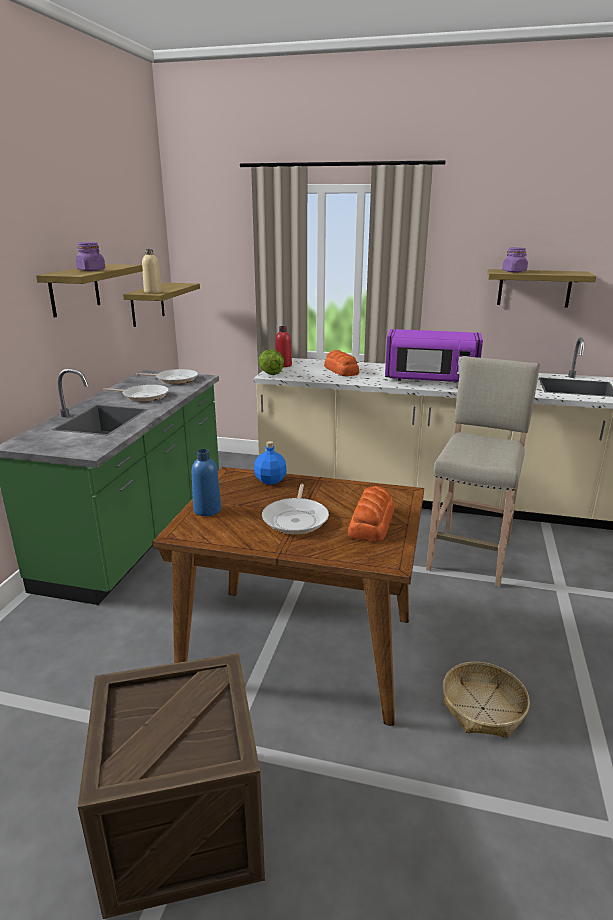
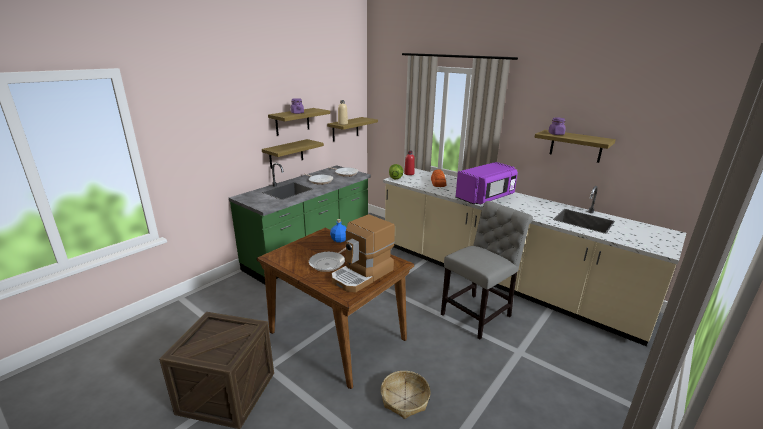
camera: 25 degrees right, 0 degrees up
(71, 353) = (286, 154): none -> shelf
(207, 510) = (294, 248): blue bottle -> none
(372, 523) = (363, 275): bread -> coffee machine
(430, 380) = (485, 197): purple microwave -> purple microwave turned 75 degrees counterclockwise
(471, 554) = (478, 314): beige stool -> grey chair

